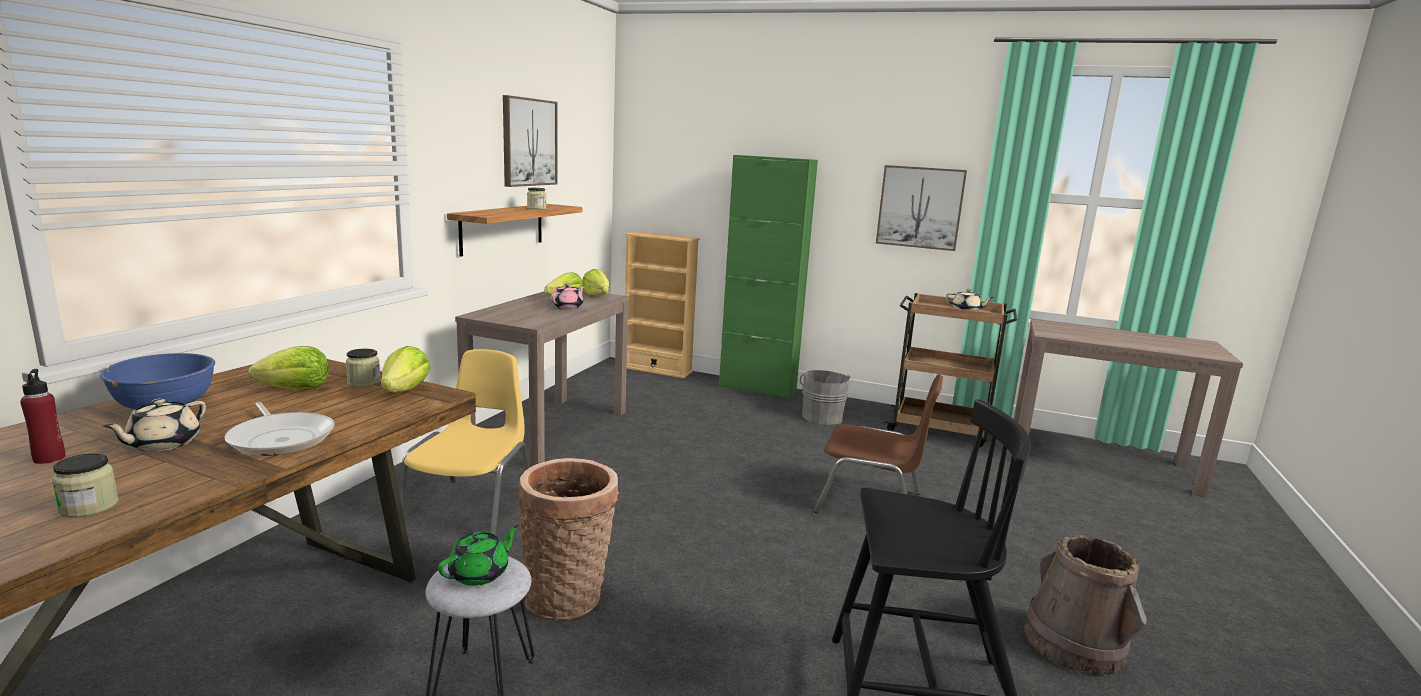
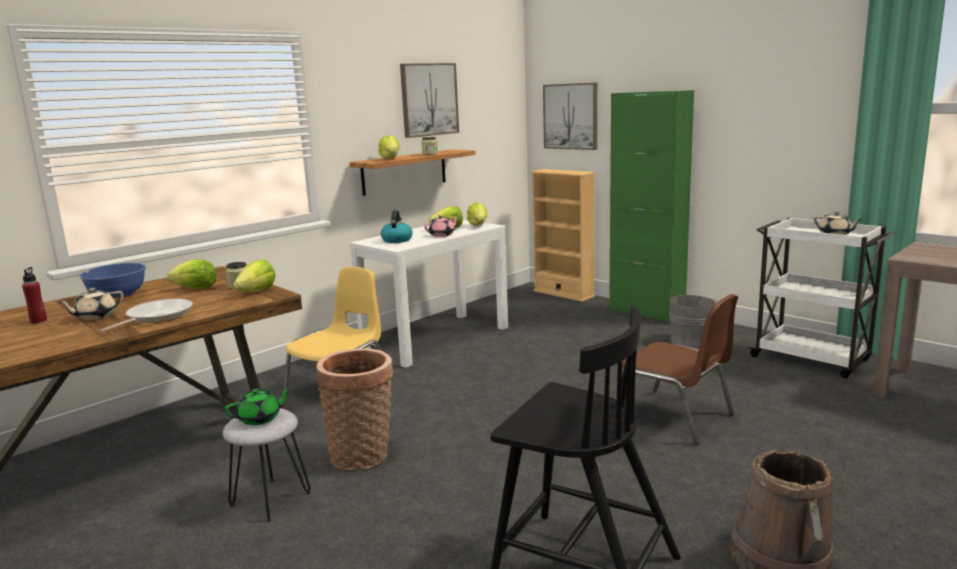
camera: 25 degrees right, 0 degrees up
(89, 507) = (32, 345): jar -> none
(281, 438) = (156, 317): frying pan -> frying pan turned 135 degrees counterclockwise
(498, 212) = (390, 159): none -> lettuce
(517, 313) = (397, 240): none -> kettle
(550, 430) = (436, 338): brown console table -> white console table
(920, 207) = (796, 129): picture -> picture (571, 116)
(939, 429) = (812, 359): brown cart -> white cart

